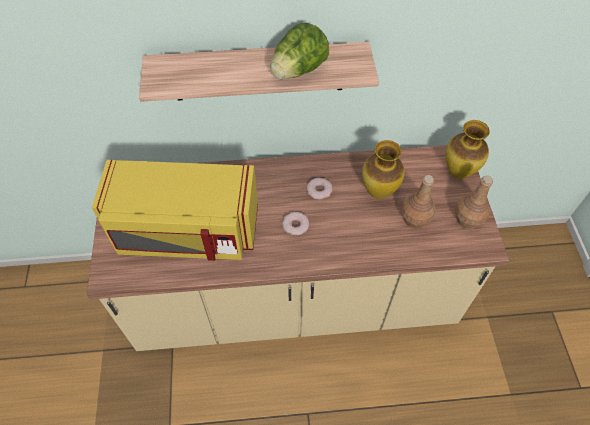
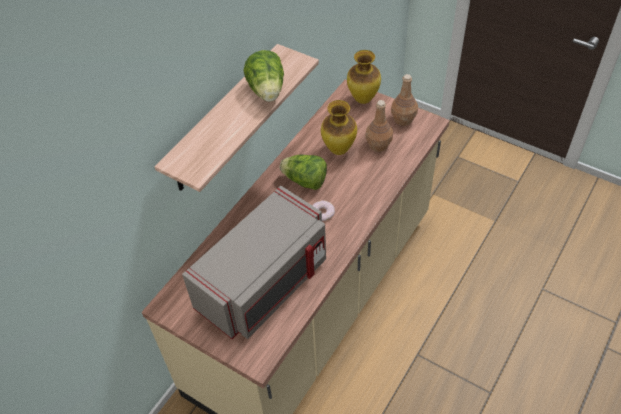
camera: 50 degrees left, 5 degrees down
(186, 232) = (265, 284): yellow microwave -> grey microwave
(319, 190) = (305, 181): donut -> lettuce

